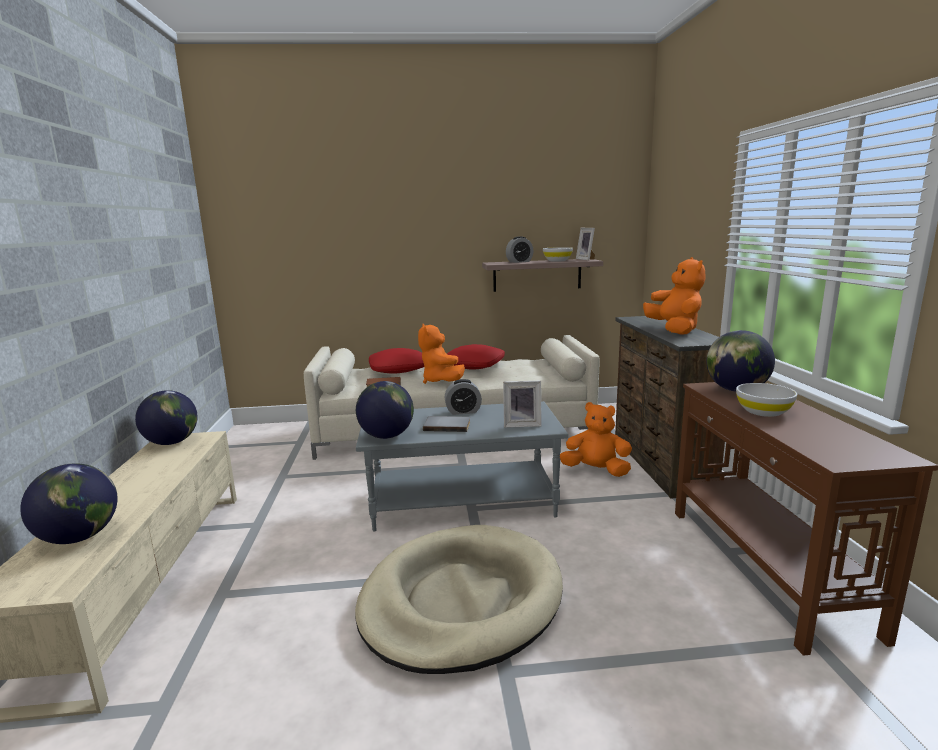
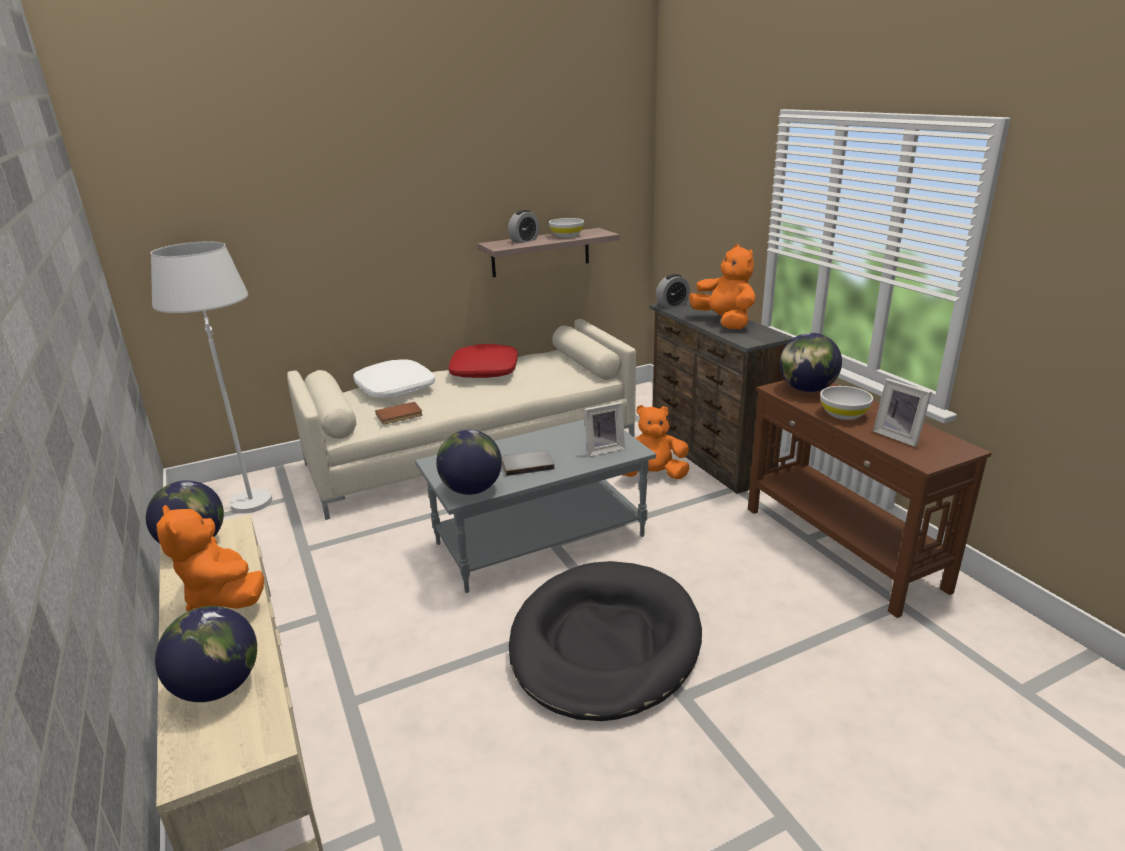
camera: 20 degrees left, 10 degrees up
(278, 434) = (249, 493): none -> white floor lamp
(398, 369) = (396, 388): red pillow -> white pillow
(441, 381) = (464, 400): orange plush toy -> orange plush toy (223, 596)
(461, 601) = (605, 644): beige dog bed -> black dog bed
(463, 411) = (529, 442): alarm clock -> alarm clock (672, 305)
(586, 259) = (596, 231): picture frame -> picture frame (899, 436)

